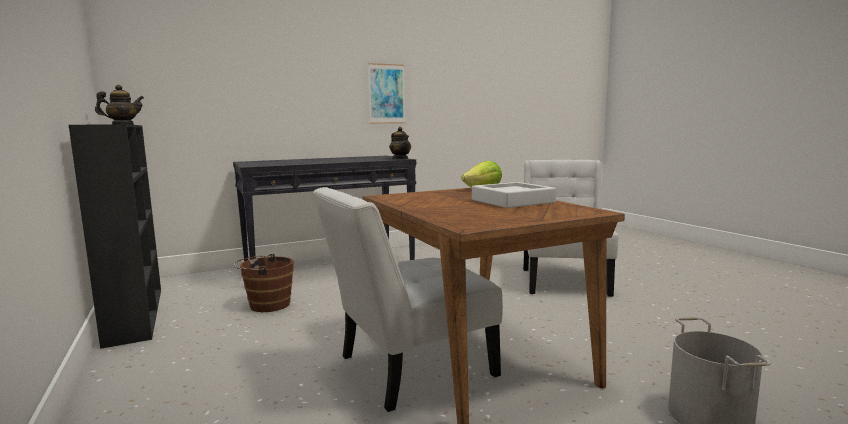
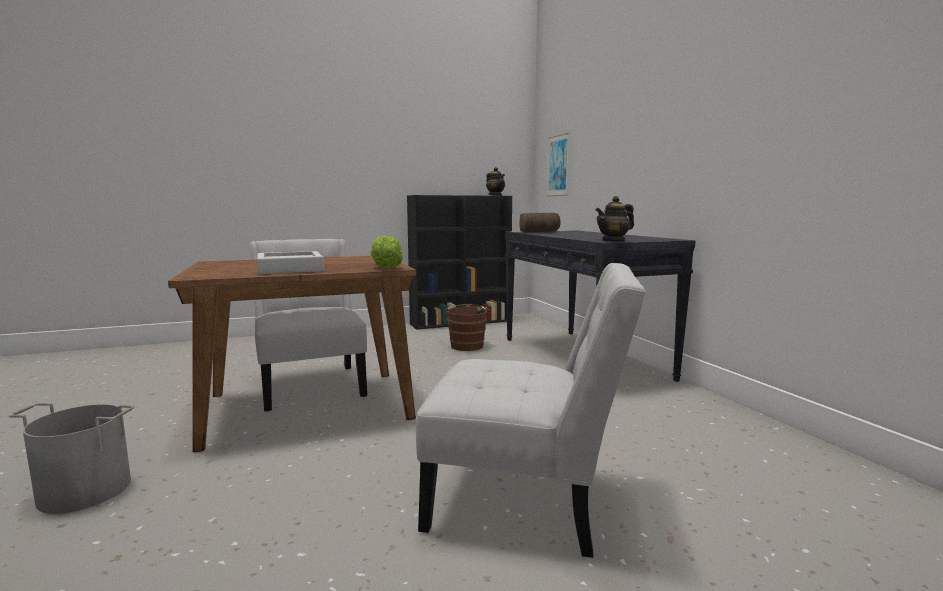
camera: 95 degrees right, 0 degrees up
(263, 163) = (541, 232): none -> bread
(386, 94) = (710, 144): picture -> picture (558, 166)

